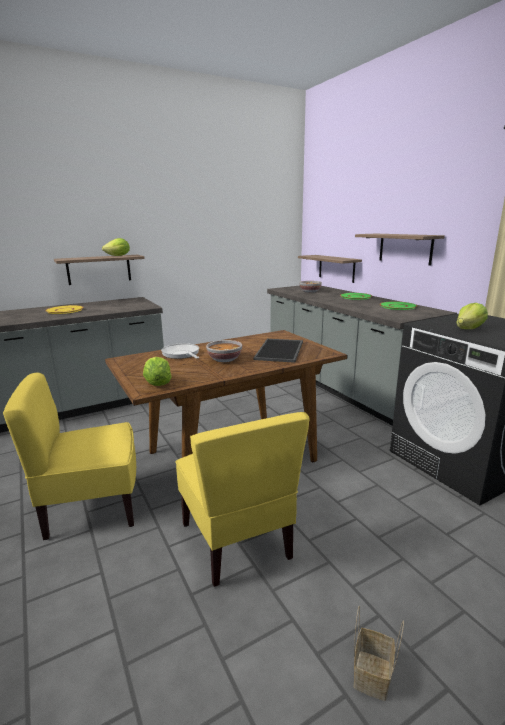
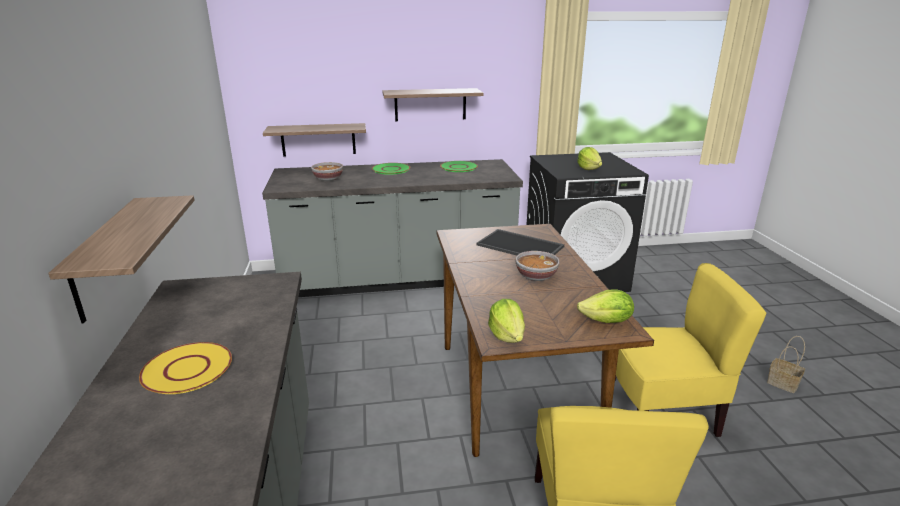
camera: 70 degrees left, 5 degrees up
(118, 256) = (146, 212): lettuce -> lettuce (507, 336)
(181, 354) = (499, 298): frying pan -> none

